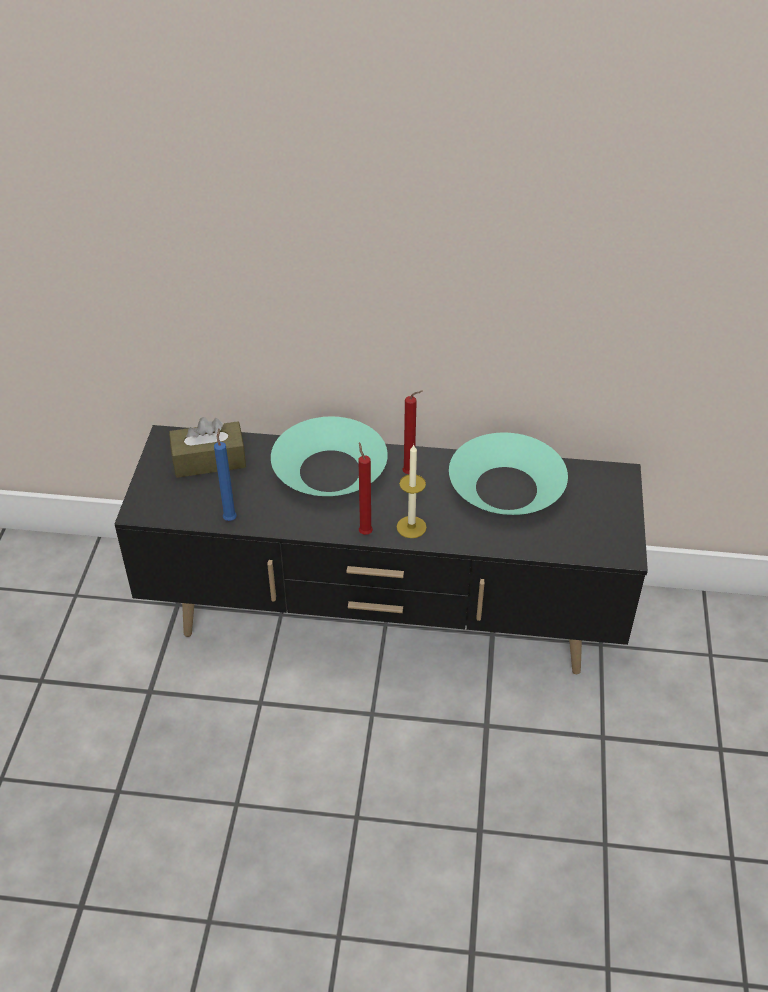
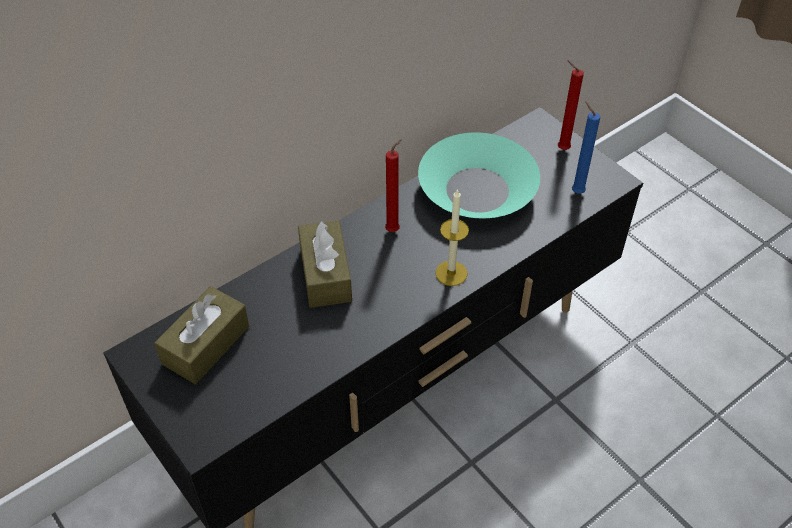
camera: 45 degrees left, 5 degrees up
(230, 518) = (295, 382): blue candle -> blue candle (575, 191)
(330, 470) = (325, 274): turquoise bowl -> brown tissue box
(364, 532) = (421, 305): red candle -> red candle (561, 148)

